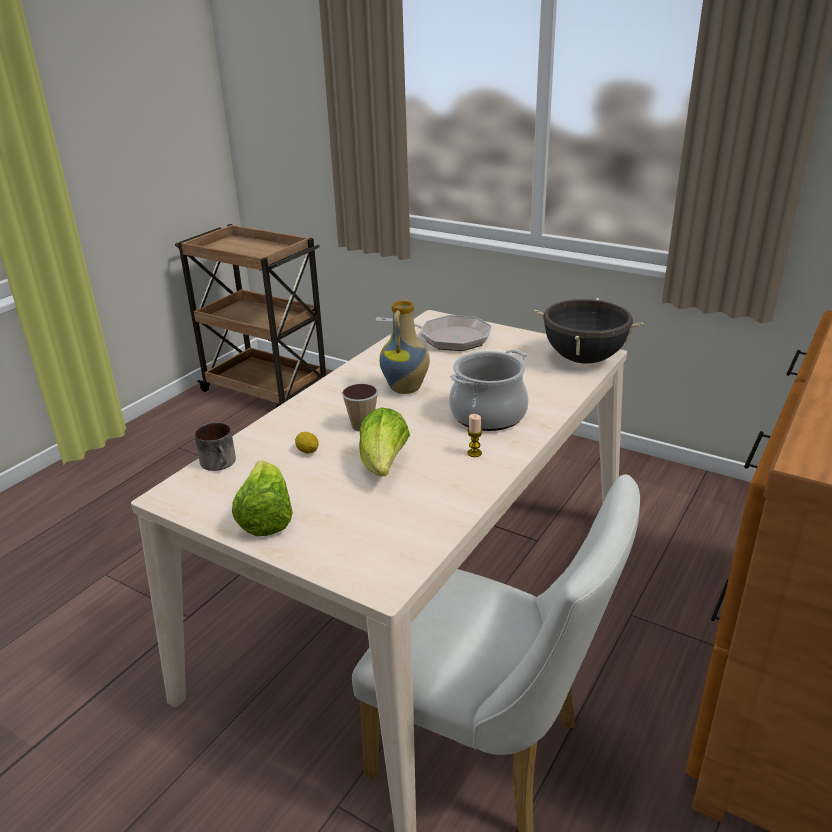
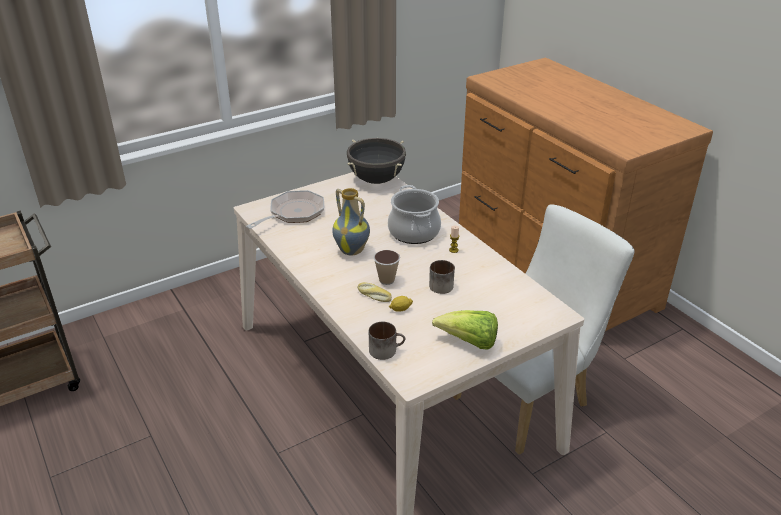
camera: 65 degrees left, 5 degrees up
(322, 427) = (373, 296): none -> bread
(384, 465) = (442, 284): lettuce -> mug

